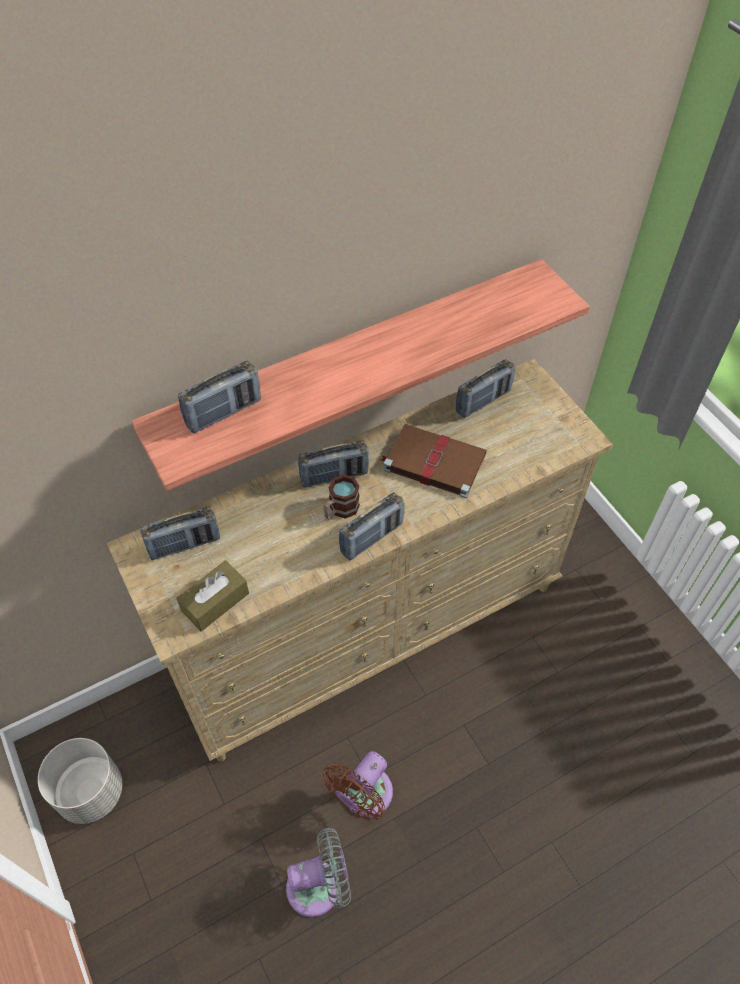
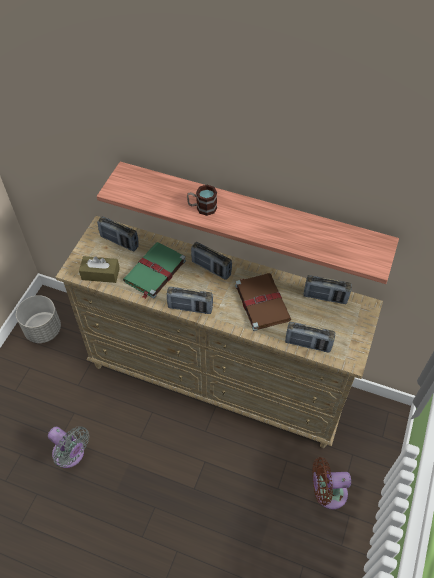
camera: 50 degrees right, 0 degrees up
(224, 413) = (154, 187): radio -> radio (308, 344)
(277, 538) = (154, 272): none -> green book
(340, 510) = (193, 284): mug -> mug (202, 208)
(363, 796) = (128, 442): brown fan -> brown fan (327, 493)

